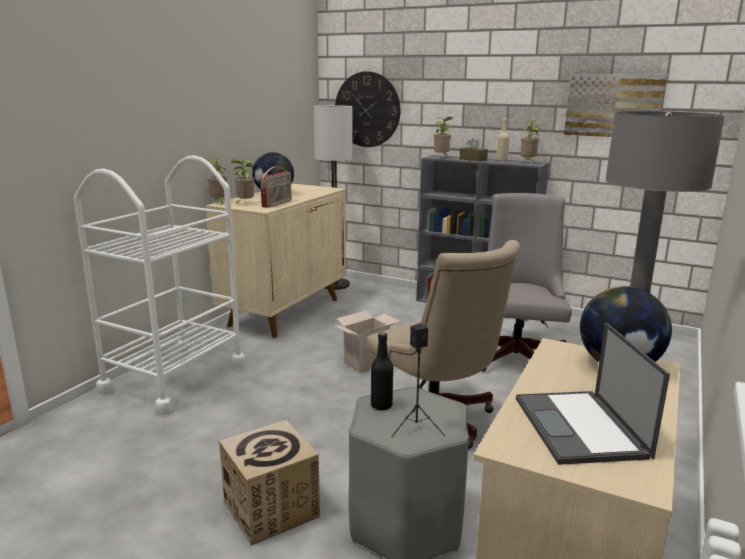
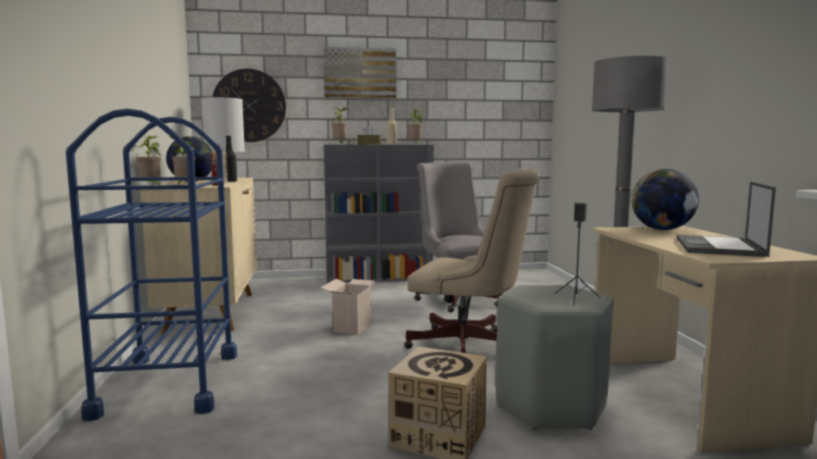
camera: 35 degrees left, 10 degrees down
(174, 378) = (169, 383): white cart -> blue cart
(381, 405) = (527, 295): black bottle -> black bottle (230, 181)
(581, 428) = (719, 247): laptop -> laptop turned 60 degrees clockwise
(613, 105) = (470, 98): picture -> picture (360, 73)

